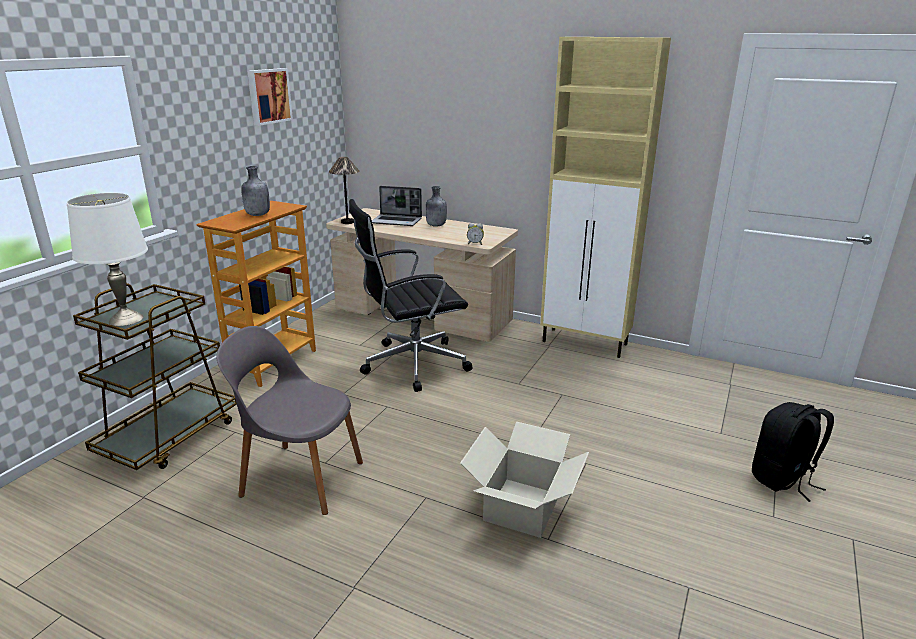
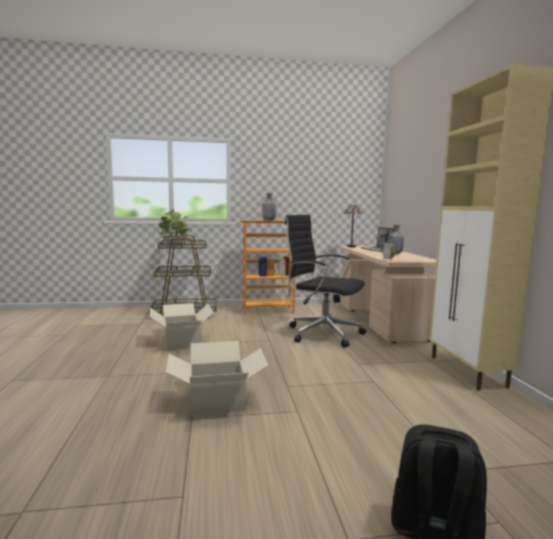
camera: 55 degrees right, 15 degrees down
(126, 319) = (174, 245): white table lamp -> potted plant
(268, 96) = (316, 166): picture -> none
(299, 477) = (182, 341): grey chair -> cardboard box

